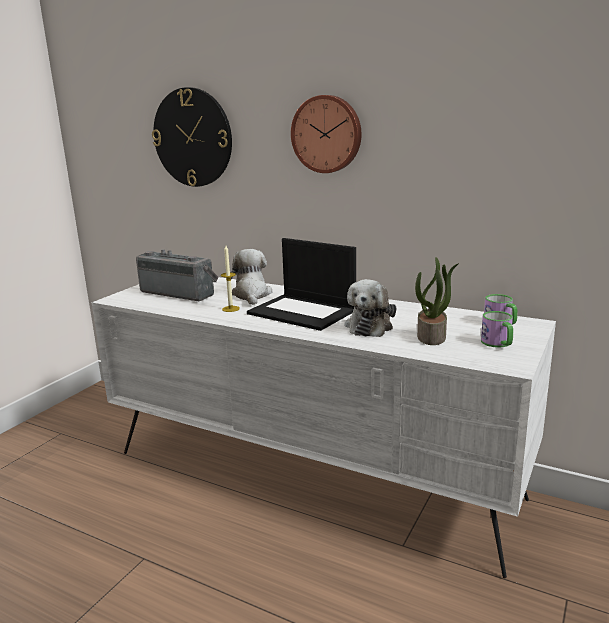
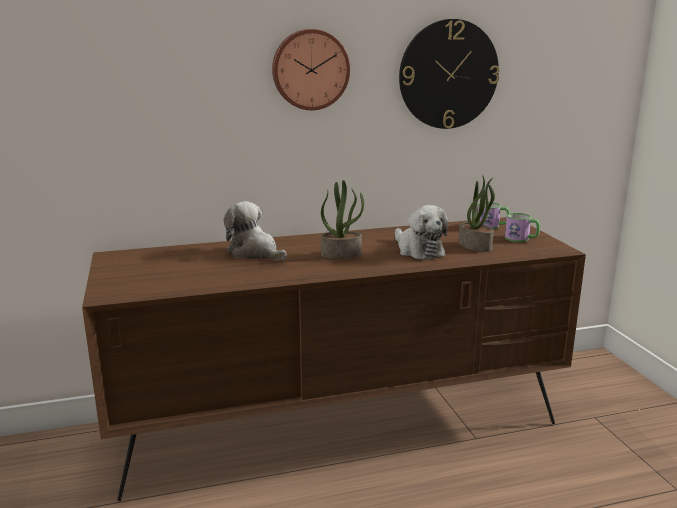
camera: 45 degrees left, 0 degrees up
(180, 293) = (170, 270): radio -> none
(193, 138) = (125, 77): wall clock -> wall clock (448, 74)
(230, 309) = (269, 269): candle -> none
(303, 312) = (341, 254): laptop -> potted plant
(312, 474) = (340, 424): white tv stand -> brown tv stand

